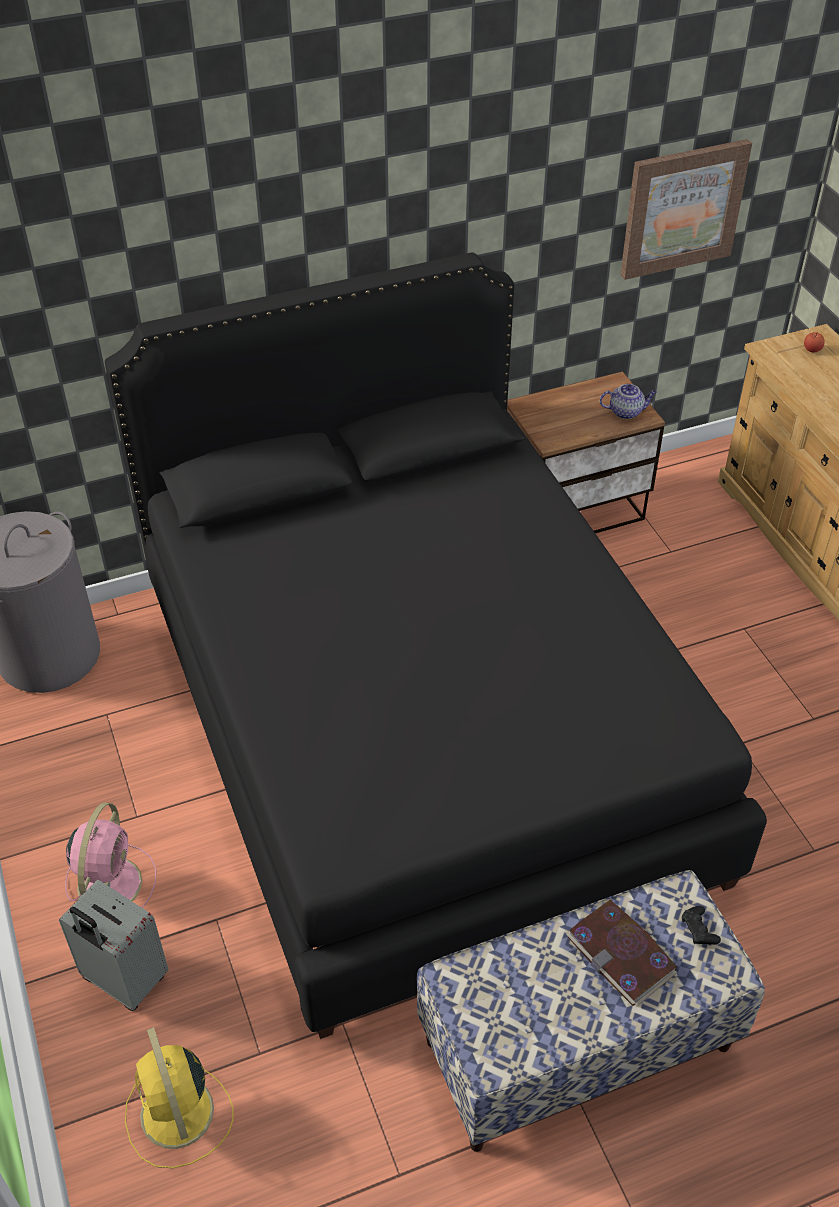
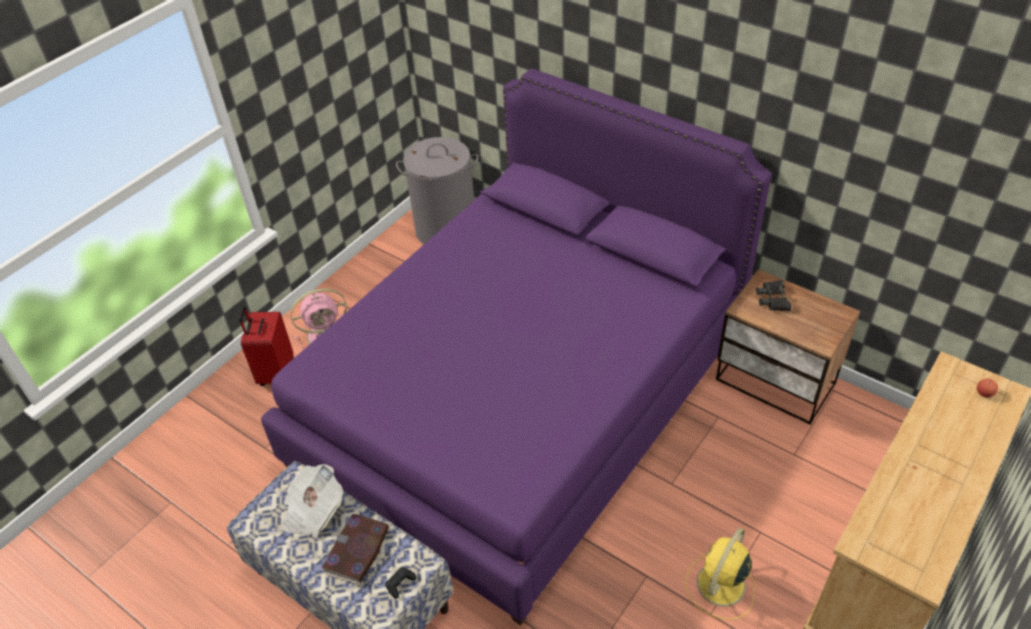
camera: 60 degrees right, 0 degrees up
(123, 980) = (275, 372): grey suitcase -> red suitcase
(178, 1115) = (215, 436): yellow fan -> yellow fan (720, 586)
(418, 727) = (521, 400): black bed -> purple bed
(524, 979) = (313, 511): none -> newspaper
(556, 413) = (773, 299): none -> black binoculars
(626, 412) = (817, 332): teapot -> none
(682, 208) = (942, 211): picture -> none

